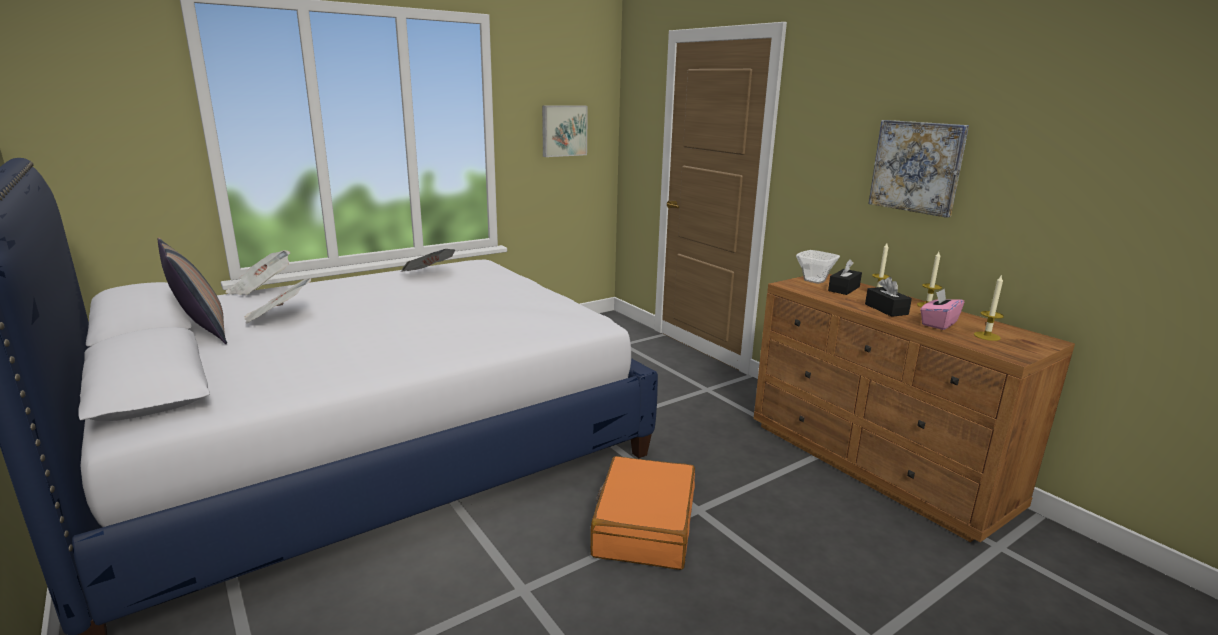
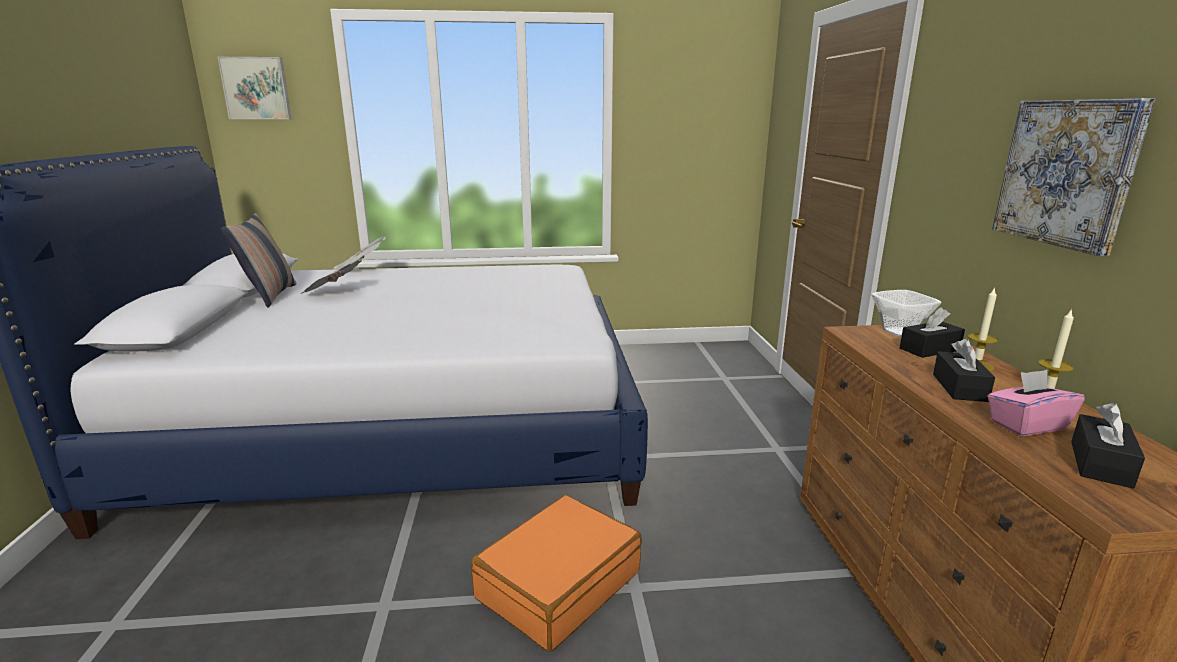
camera: 30 degrees right, 0 degrees up
(429, 275) = (500, 273): newspaper -> none
(563, 130) = (695, 136): picture -> picture (256, 88)
(987, 336) = (1100, 464): candle -> black tissue box

